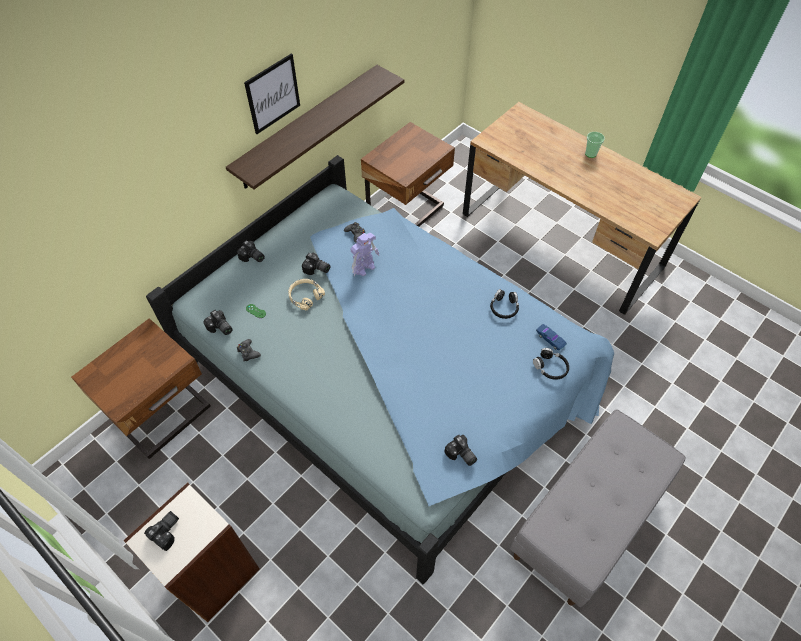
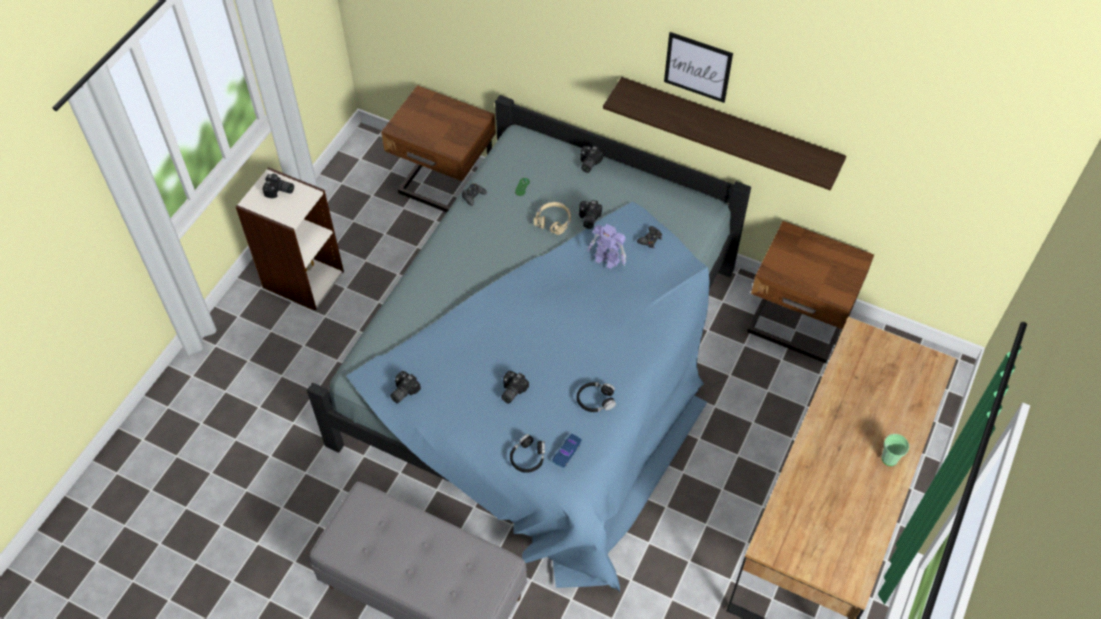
camera: 75 degrees right, 0 degrees up
(220, 328) = (493, 166): camera -> camera (511, 391)

